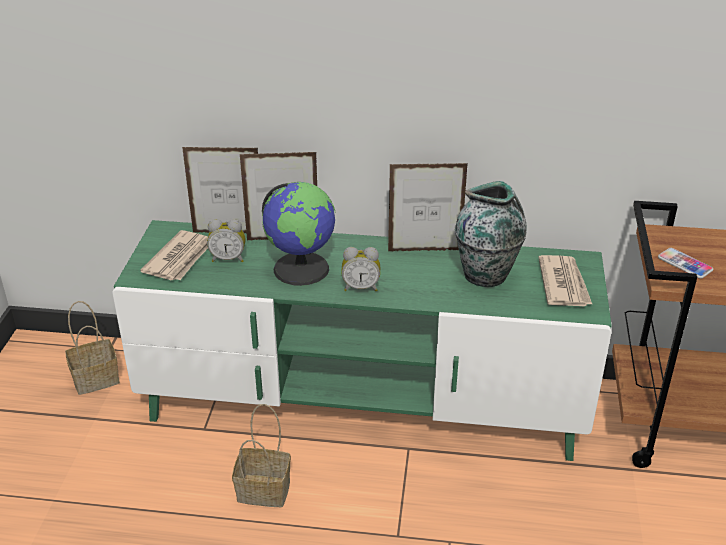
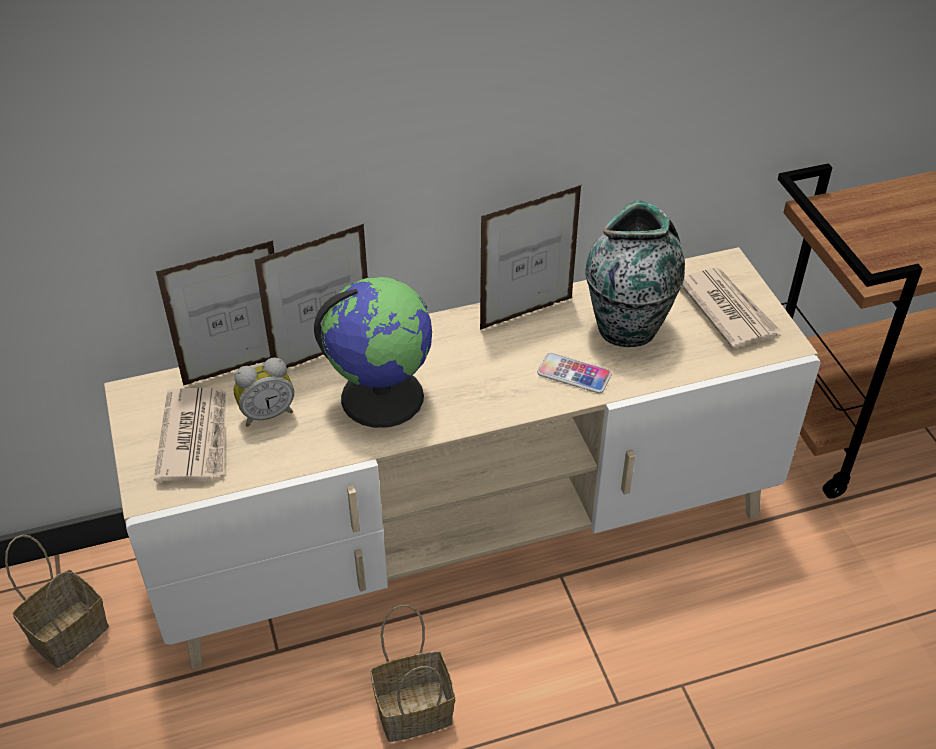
camera: 25 degrees left, 10 degrees up
(361, 287) = (482, 400): alarm clock -> none
(363, 404) = (467, 533): green tv stand -> beige tv stand
(685, 264) = (876, 246): phone -> phone (574, 374)

